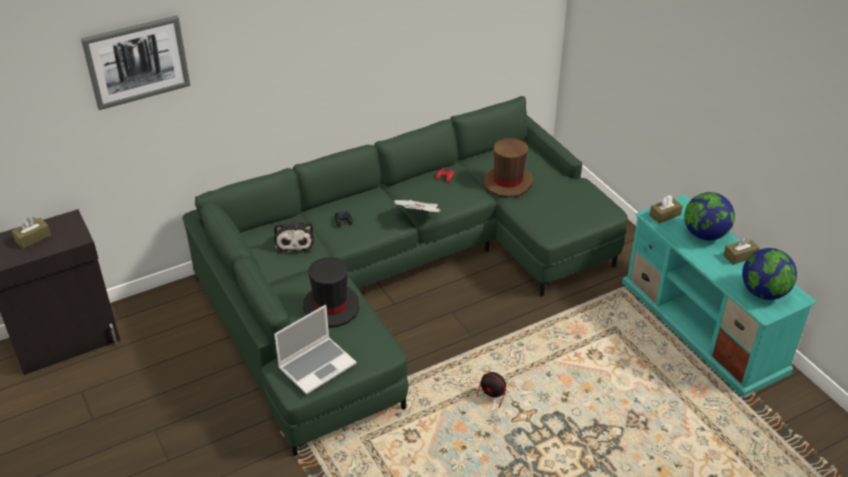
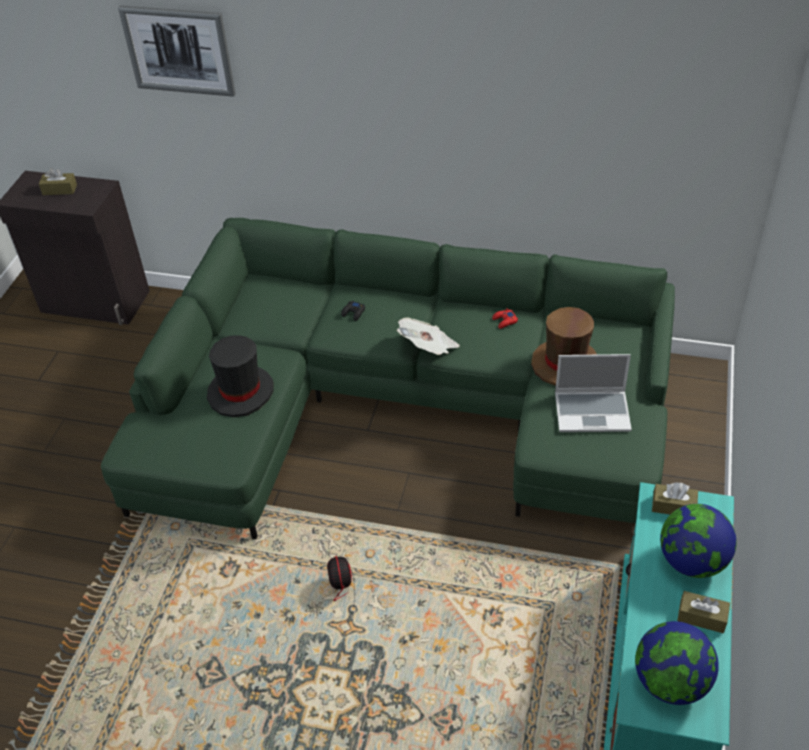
camera: 45 degrees right, 5 degrees up
(294, 241) = (289, 309): plush toy -> none
(317, 365) = (162, 440): laptop -> laptop (593, 412)

